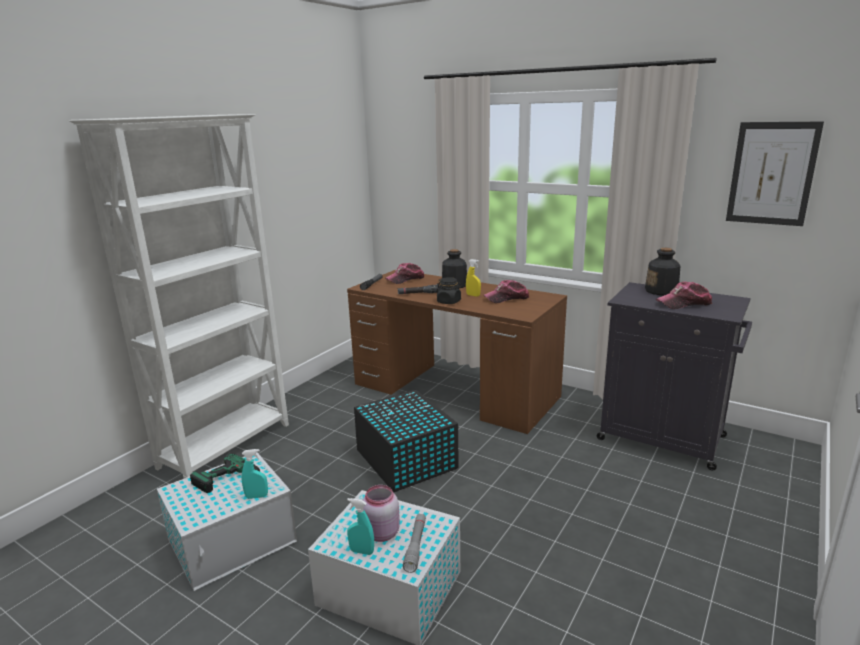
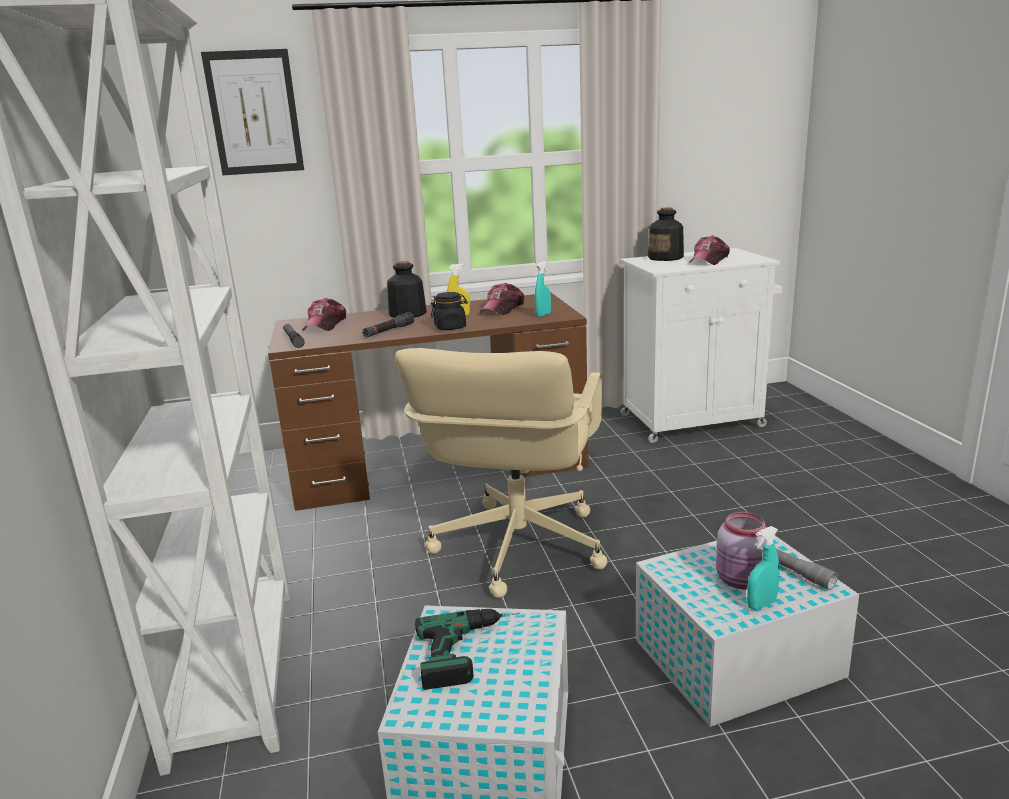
camera: 45 degrees left, 0 degrees up
(257, 496) = (543, 641): turquoise spray bottle -> turquoise spray bottle (543, 315)
(405, 458) = (517, 547): black storage box -> beige office chair
(664, 438) = (694, 420): black cabinet -> white cabinet
(772, 174) = (724, 119): picture -> picture (254, 113)

